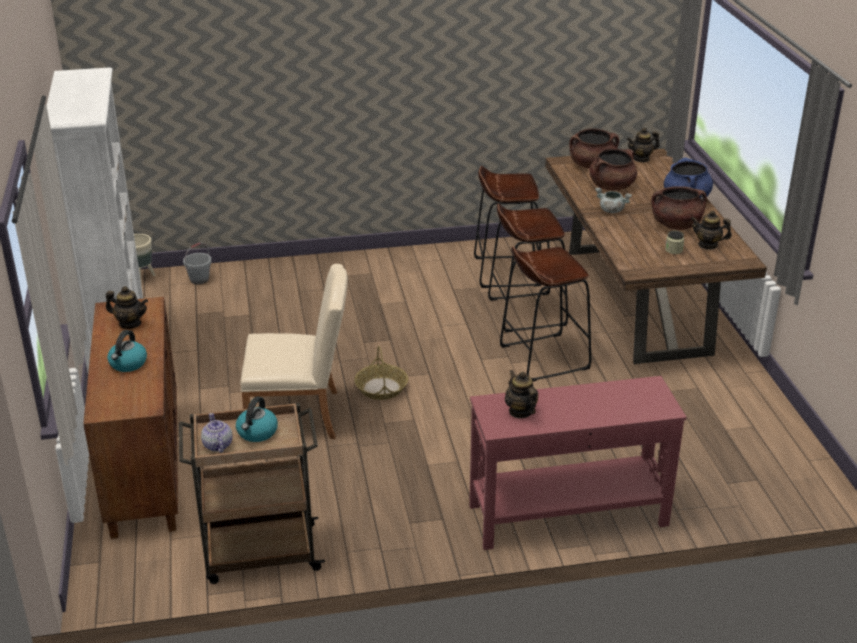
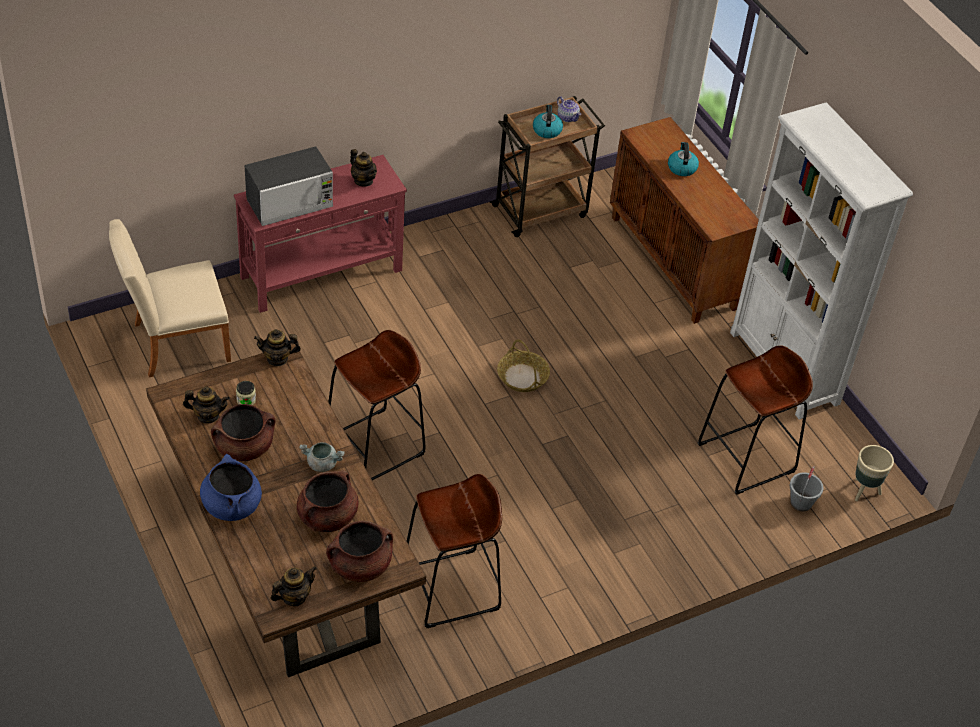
camera: 160 degrees right, 15 degrees up
(130, 323) = (714, 206): teapot -> teapot (277, 359)
(301, 415) = (579, 334): beige chair -> beige chair (174, 343)
(526, 312) = (409, 515): brown stool -> brown stool (747, 458)
(616, 398) = (290, 203): none -> microwave

